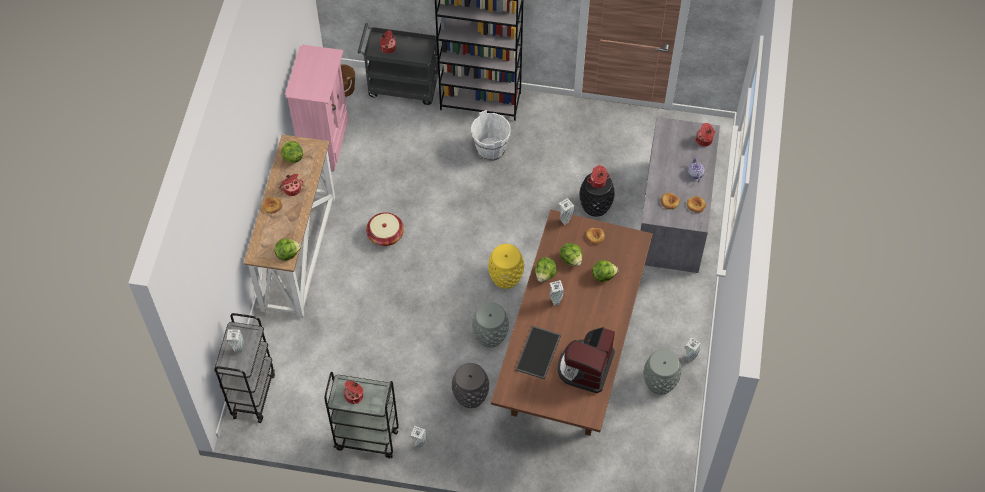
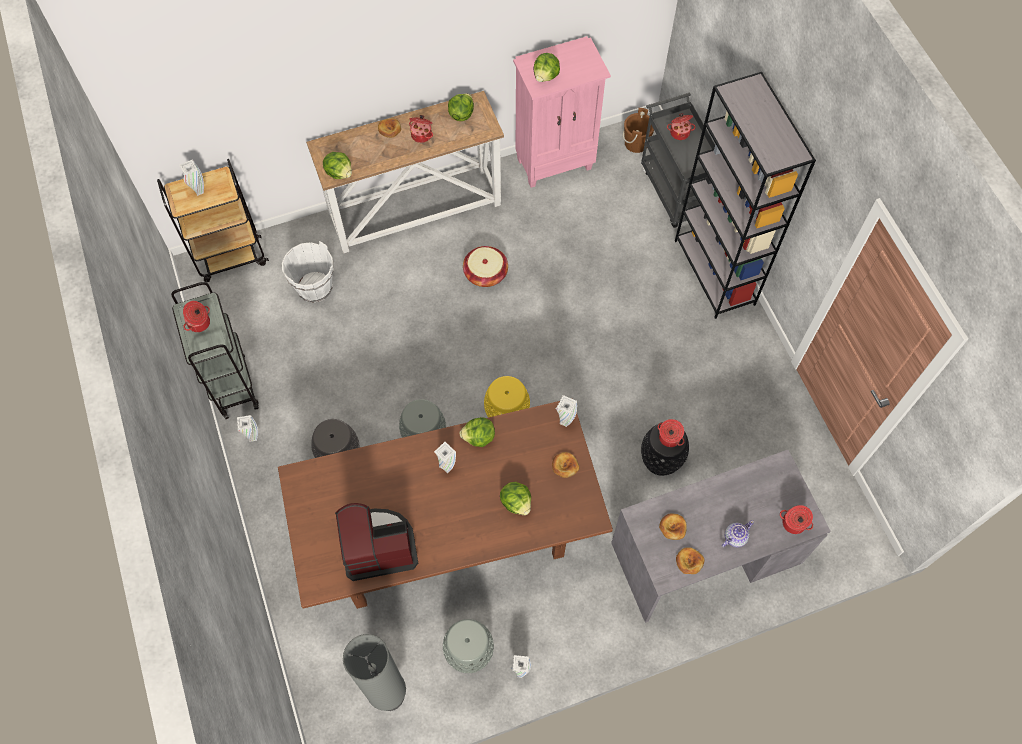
camera: 60 degrees right, 5 degrees up
(253, 395) = (232, 259): grey cart -> brown cart
(491, 150) = (659, 315): white bucket -> white bucket (315, 288)
(539, 353) = (368, 485): tray -> none
(571, 259) = (517, 455): lettuce -> lettuce (546, 76)
(661, 443) = (389, 695): none -> grey floor lamp

